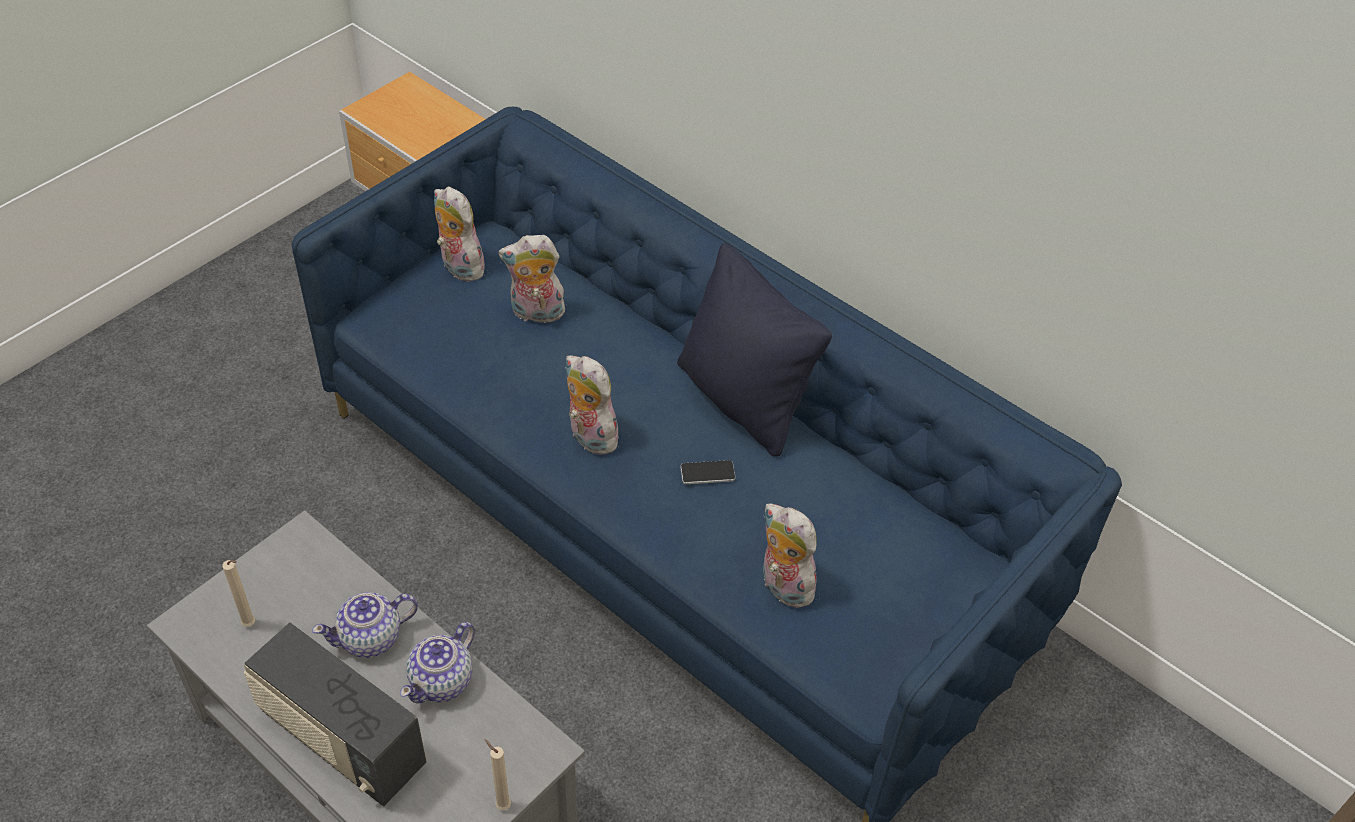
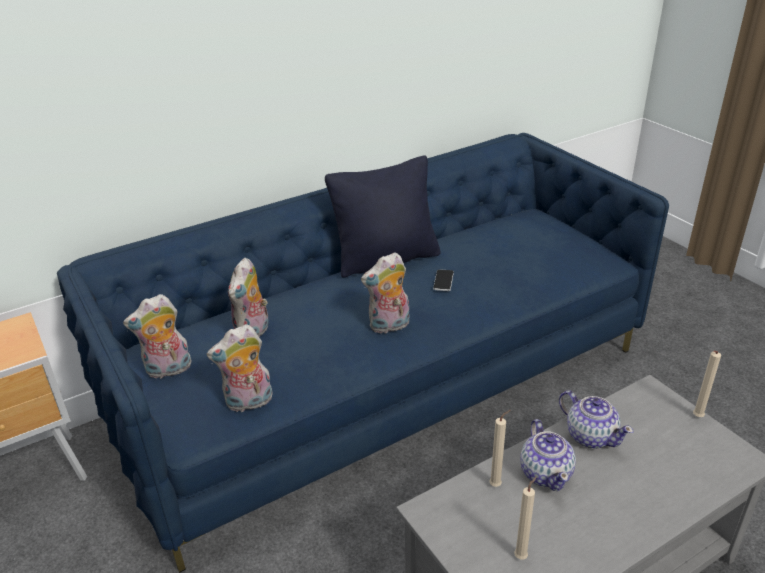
camera: 70 degrees left, 15 degrees down
(341, 740) = (646, 501): radio -> none
(346, 593) = (497, 485): none -> beige candle
(782, 586) = (536, 272): plush toy -> plush toy (248, 403)

